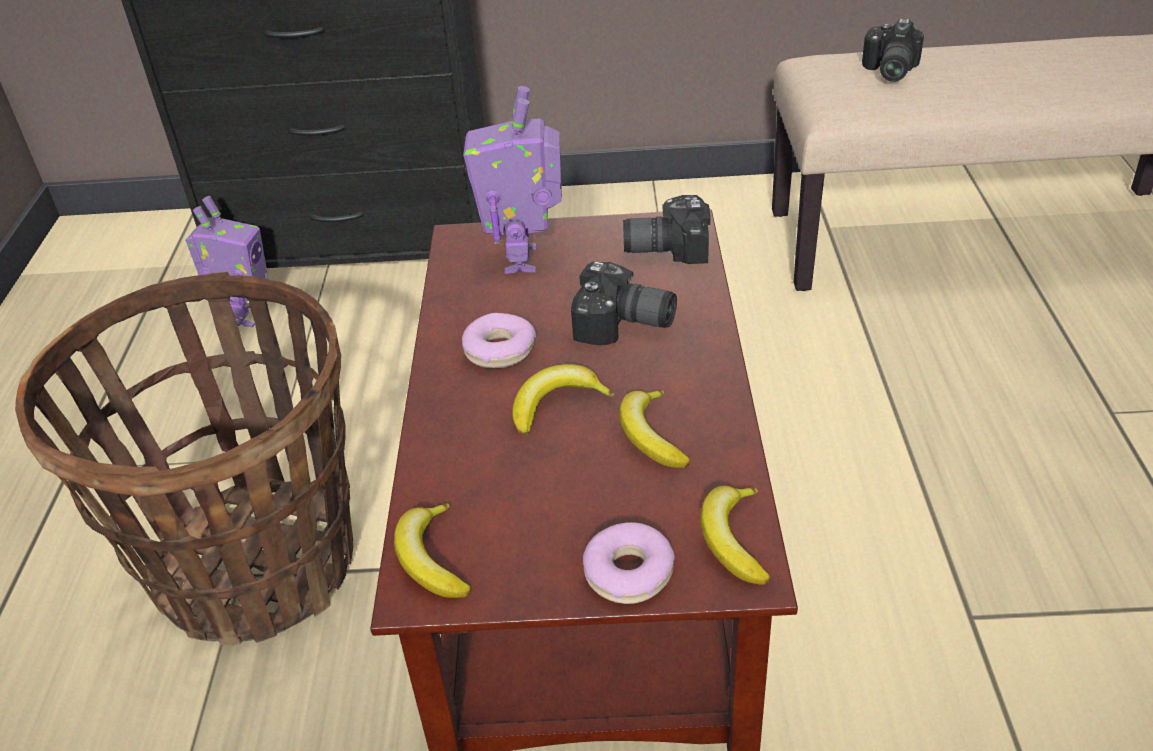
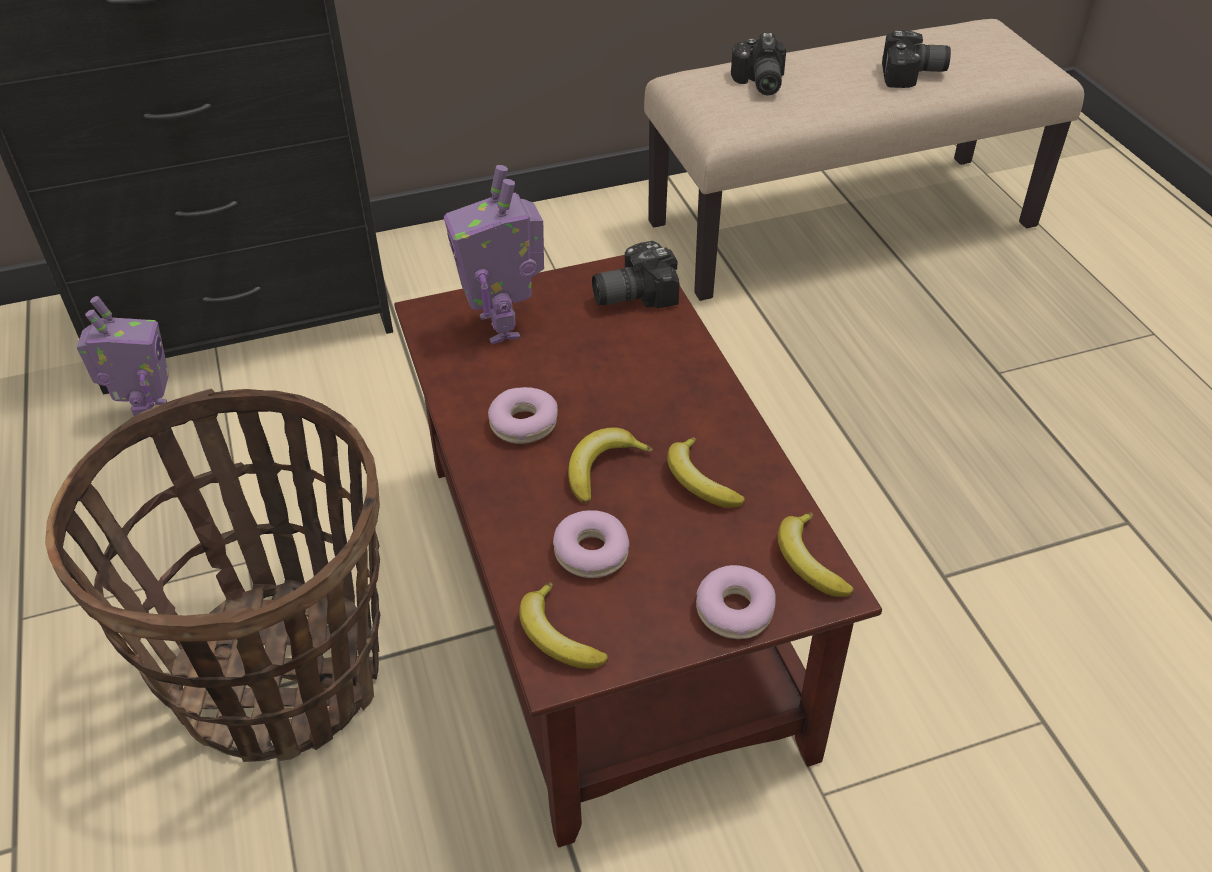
camera: 20 degrees left, 5 degrees up
(506, 483) = (591, 552): none -> donut
(624, 326) = (629, 380): camera -> camera (913, 76)

